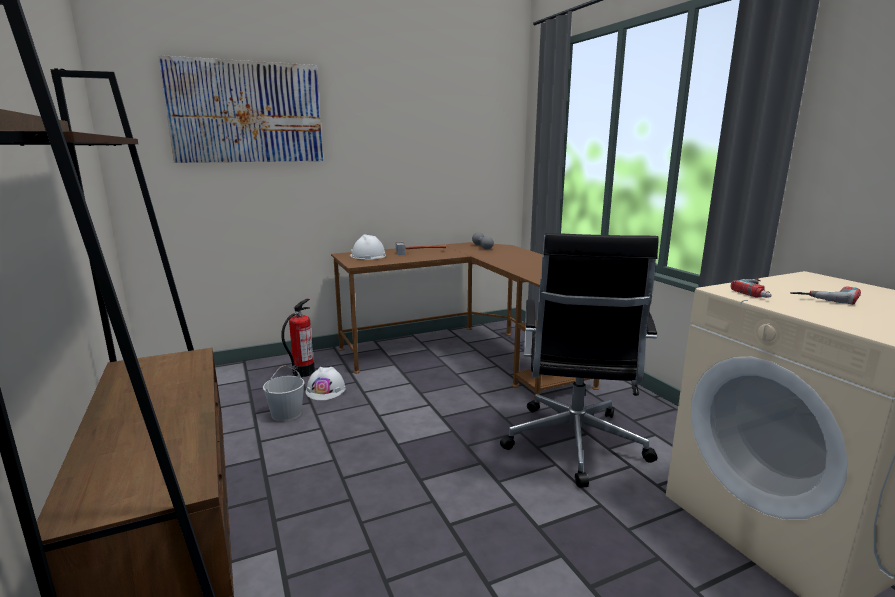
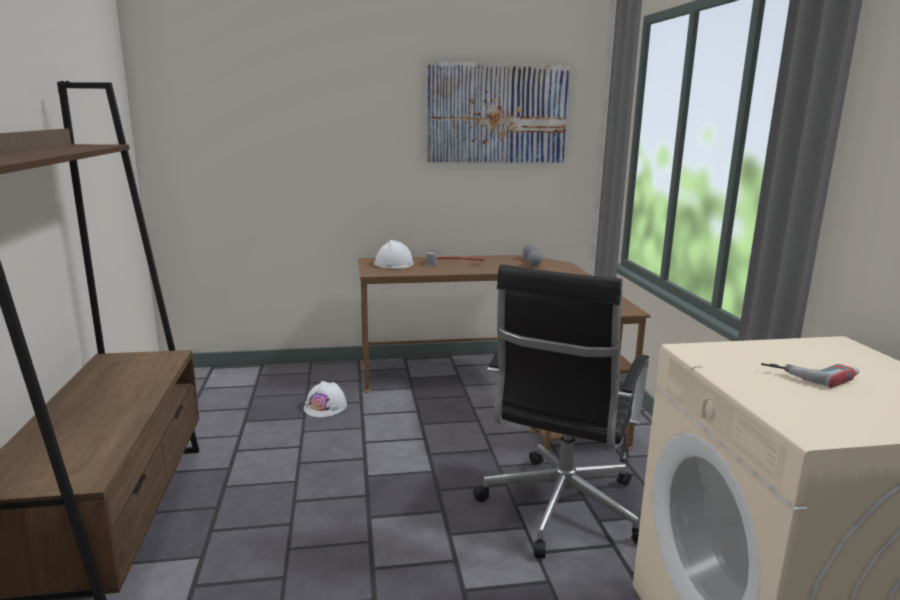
camera: 15 degrees right, 0 degrees up
(247, 112) = (276, 105): picture -> picture (497, 114)
(287, 413) = (275, 426): white bucket -> none
(303, 372) = (313, 384): fire extinguisher -> none
(761, 292) = (735, 358): power drill -> none

